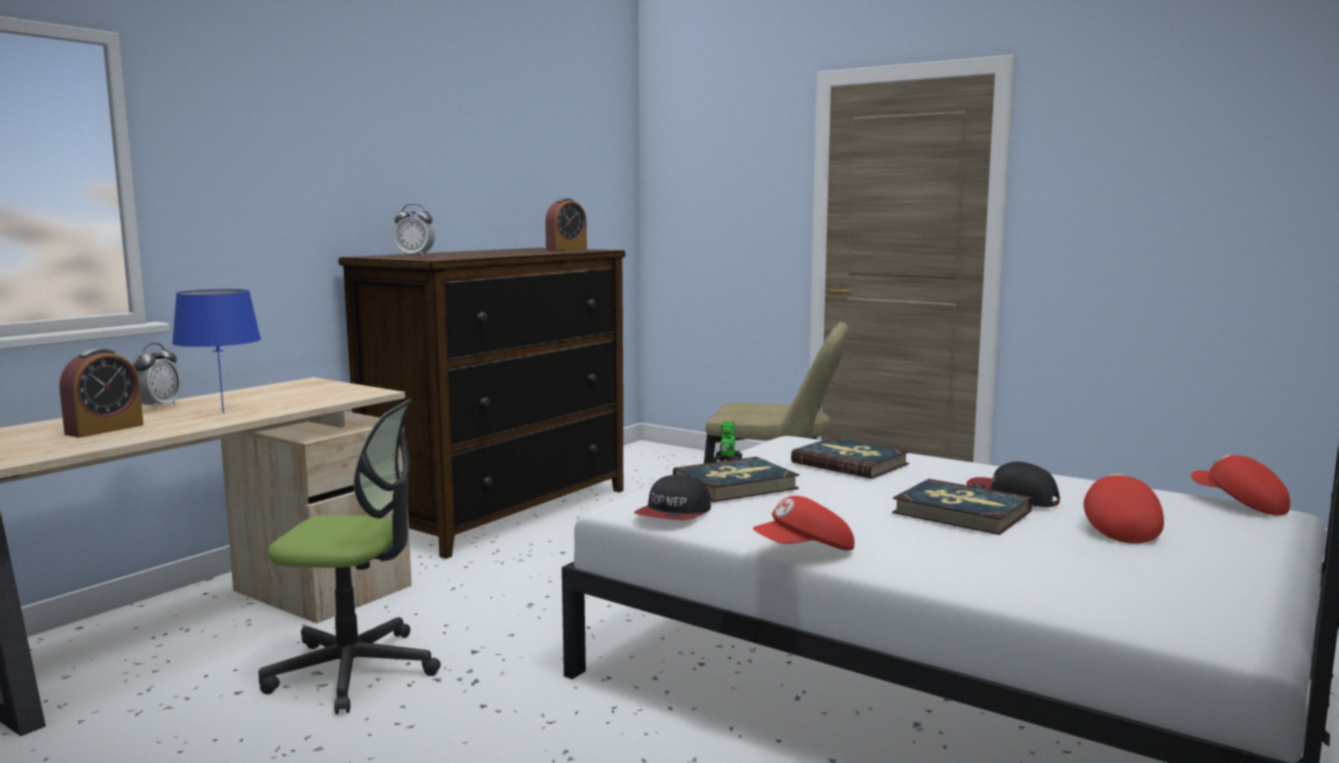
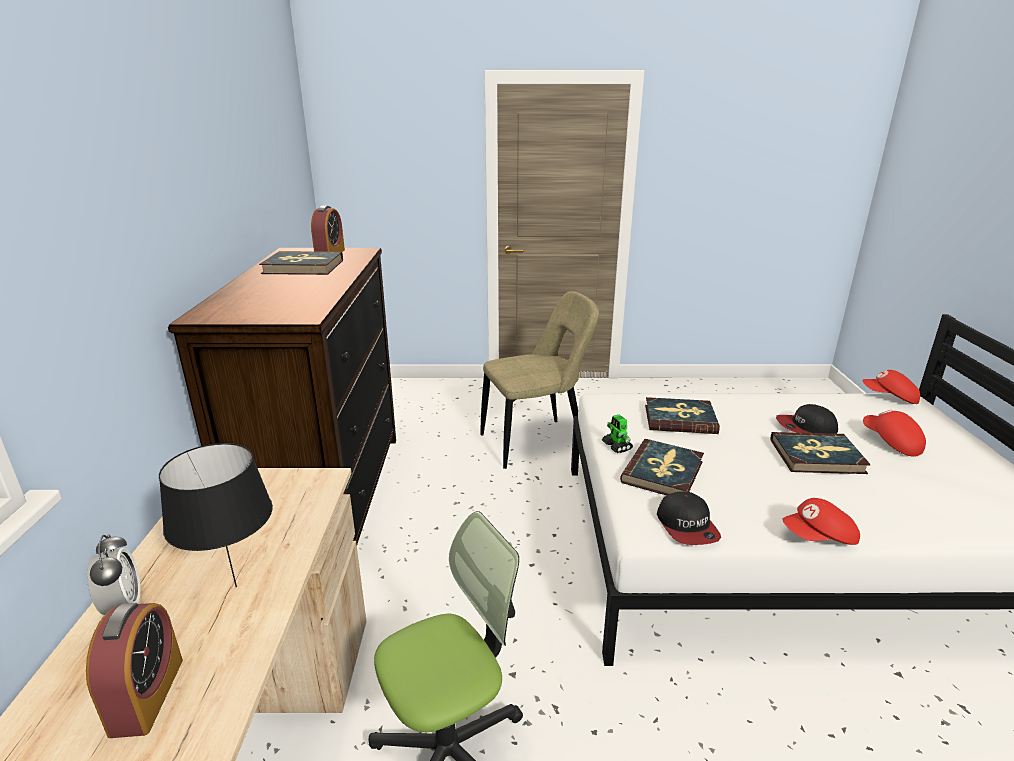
camera: 35 degrees left, 15 degrees up
(222, 413) = (236, 587): blue table lamp -> black table lamp
(415, 256) = (255, 307): alarm clock -> none
(519, 251) = (303, 267): none -> book
(805, 551) = (819, 538): red cap -> red cap turned 45 degrees clockwise

